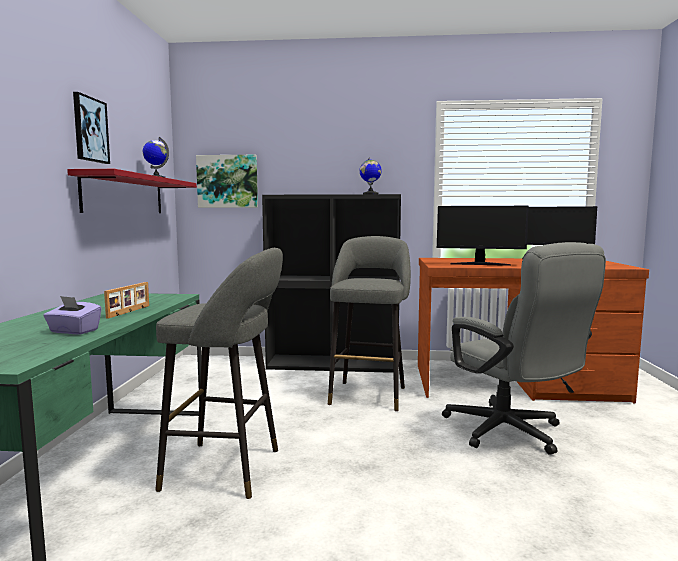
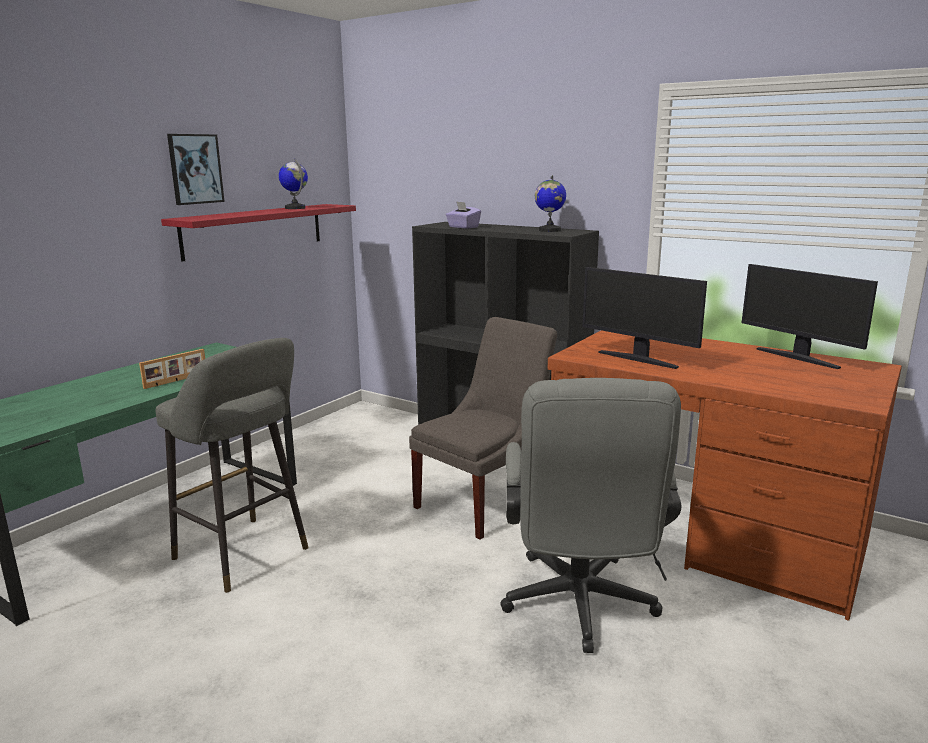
camera: 30 degrees right, 10 degrees up
(73, 331) = (90, 404): purple tissue box -> purple tissue box (463, 227)
(227, 181) = (400, 199): picture -> none
(369, 394) = (486, 502): grey stool -> grey chair

